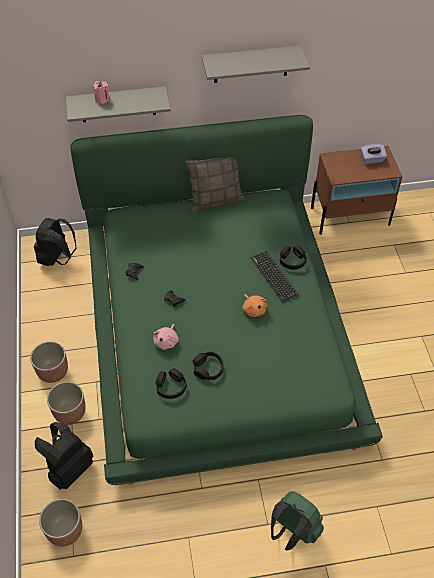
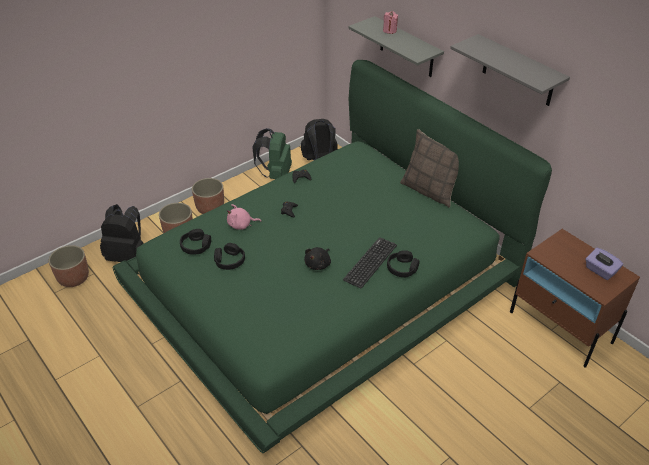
camera: 60 degrees right, 10 degrees down
(254, 309) = (318, 264): orange plush toy -> black plush toy
(293, 531) = (138, 429): green backpack -> green backpack (275, 174)

